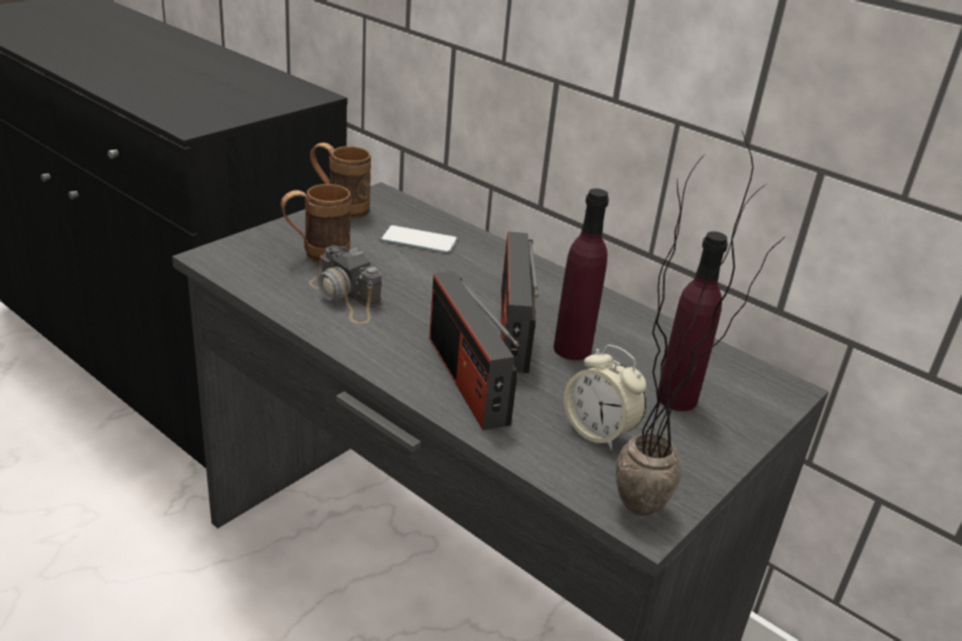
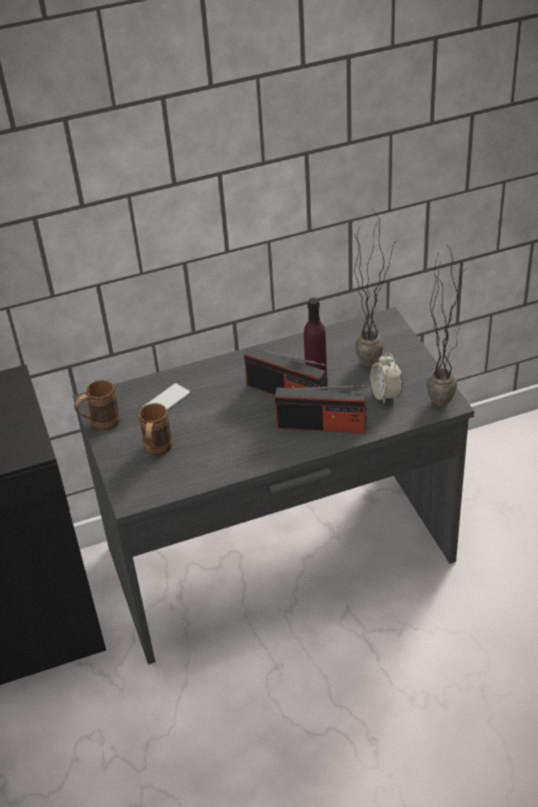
camera: 55 degrees left, 10 degrees up
(346, 297) = (215, 450): camera -> none
(598, 432) = (386, 395): alarm clock -> alarm clock turned 90 degrees clockwise
(677, 398) = (375, 358): purple bottle -> potted plant

